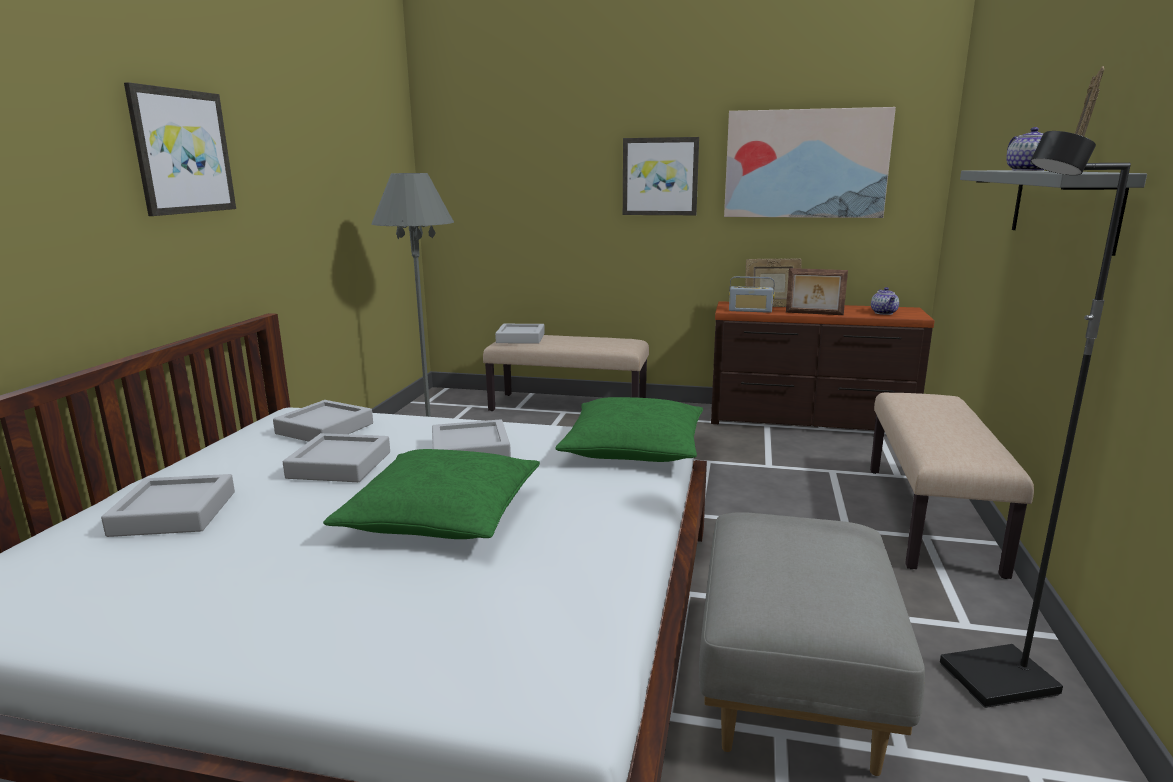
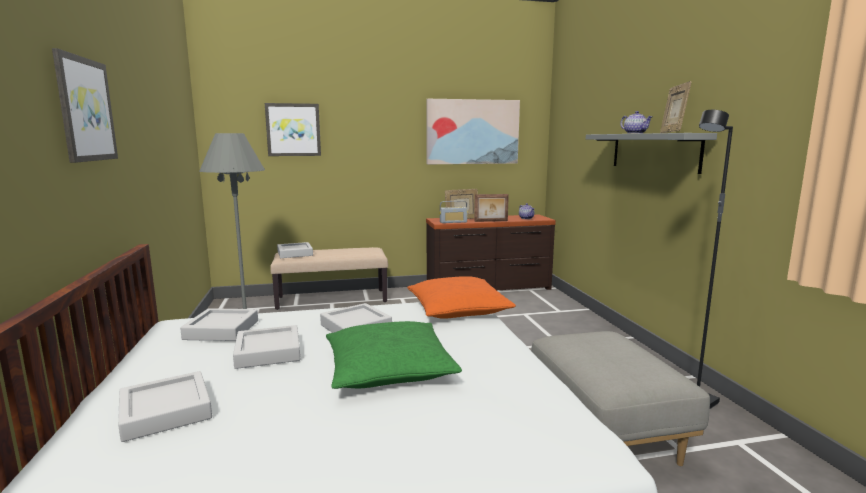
camera: 25 degrees left, 5 degrees down
(633, 447) = (458, 309): green pillow -> orange pillow
(660, 176) = (384, 139): picture -> picture (293, 130)
(931, 518) = (593, 330): beige bench -> none

